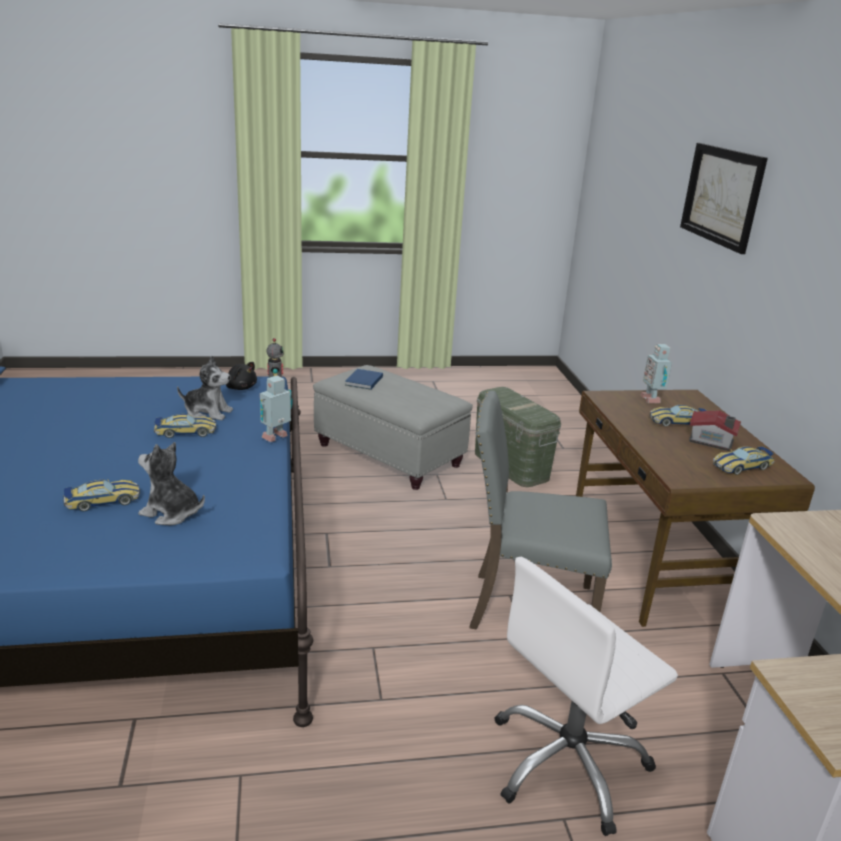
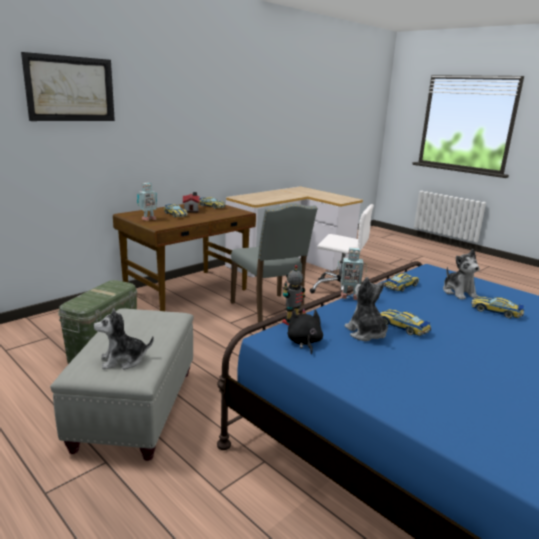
camera: 125 degrees left, 5 degrees down
(251, 485) = (401, 286): none -> toy car
(363, 381) = (123, 360): blue book -> plush toy

